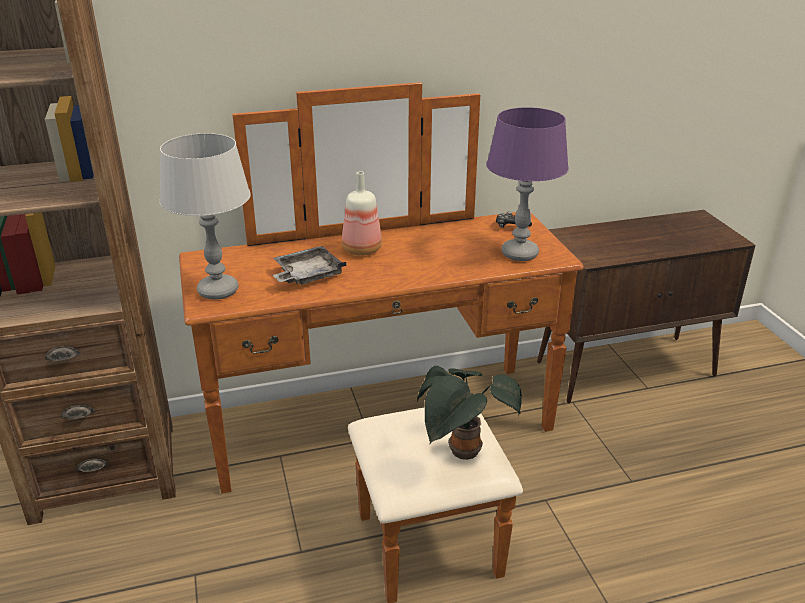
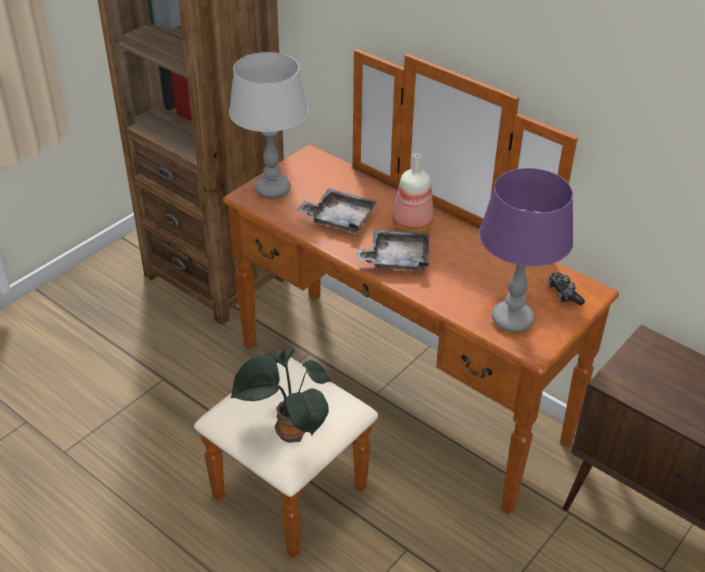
camera: 55 degrees right, 10 degrees up
(394, 270) = (396, 259): none -> grey tray

